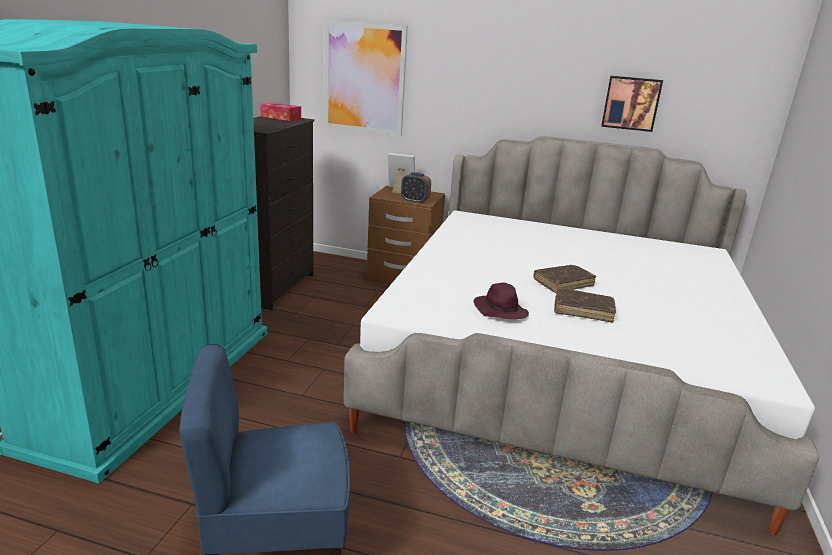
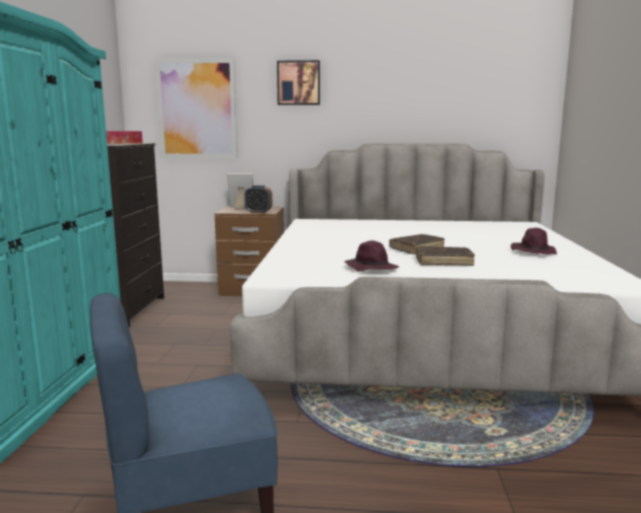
camera: 10 degrees left, 10 degrees down
(631, 103) = (437, 108): picture -> picture (299, 83)
(693, 307) = (533, 252): none -> purple hat

